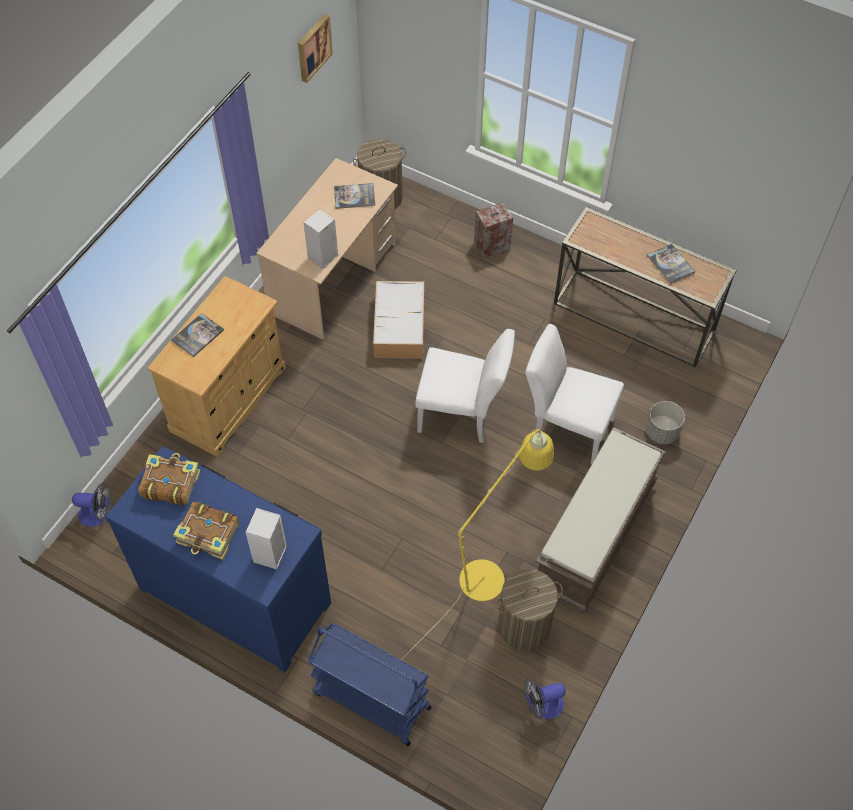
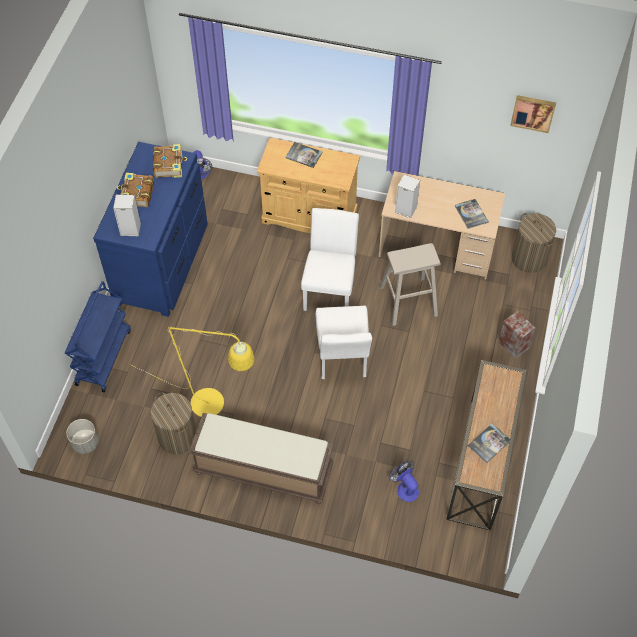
camera: 75 degrees right, 0 degrees up
(399, 327) = (408, 301): storage box -> beige stool
(542, 706) = (119, 461): fan -> fan (405, 488)
(566, 427) = (353, 432): white chair -> white chair (330, 288)
(662, 432) = (371, 503): grey planter -> grey planter (85, 443)

